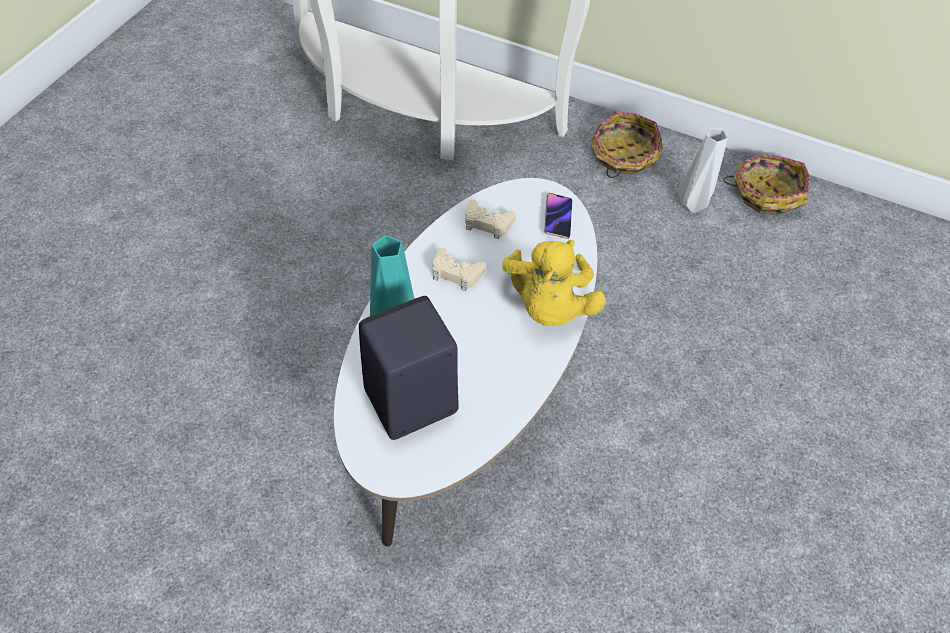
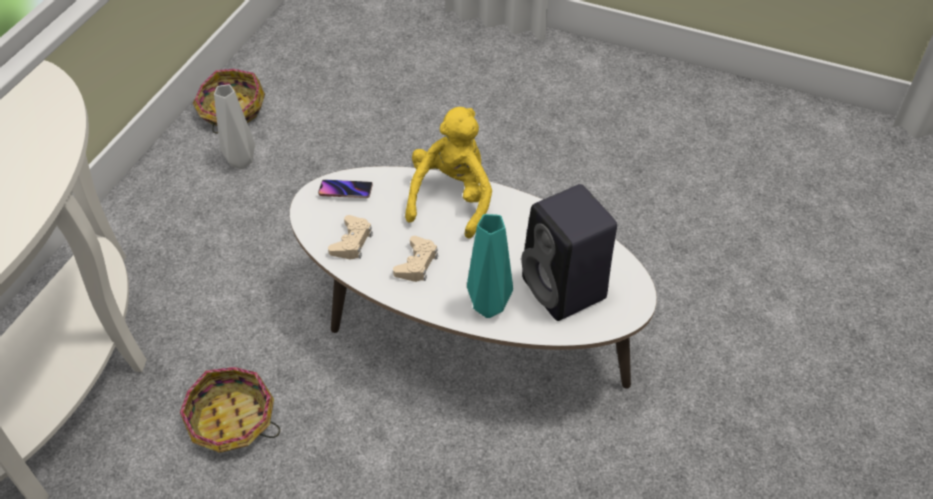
camera: 90 degrees left, 5 degrees down
(548, 306) = (452, 198): yellow plush toy -> yellow plush toy turned 75 degrees counterclockwise
(623, 156) = (163, 209): basket -> basket (232, 421)

